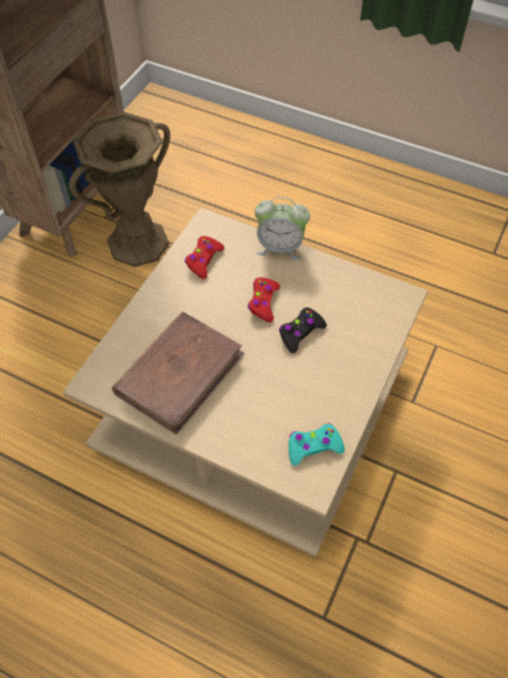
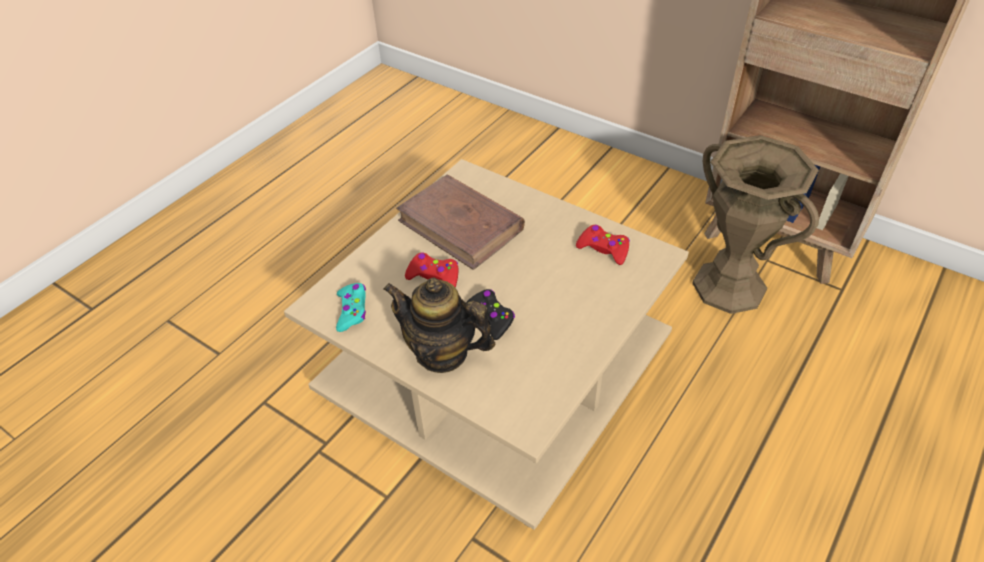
camera: 100 degrees right, 10 degrees down
(263, 302) = (537, 291): red game controller -> red game controller (434, 276)
(280, 248) = (619, 314): alarm clock -> none
(347, 363) = (442, 353): none -> teapot

